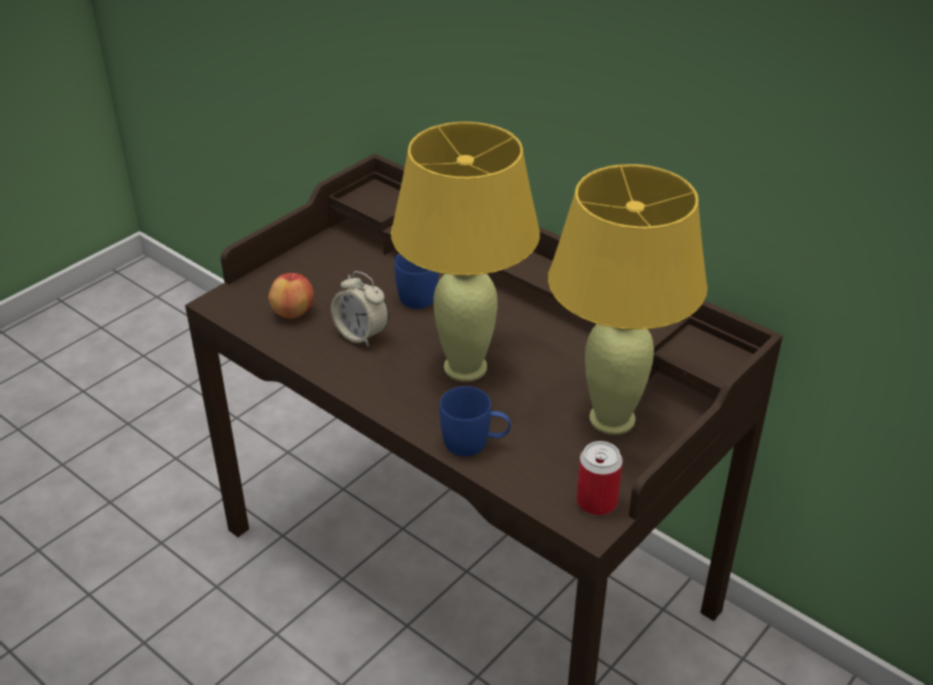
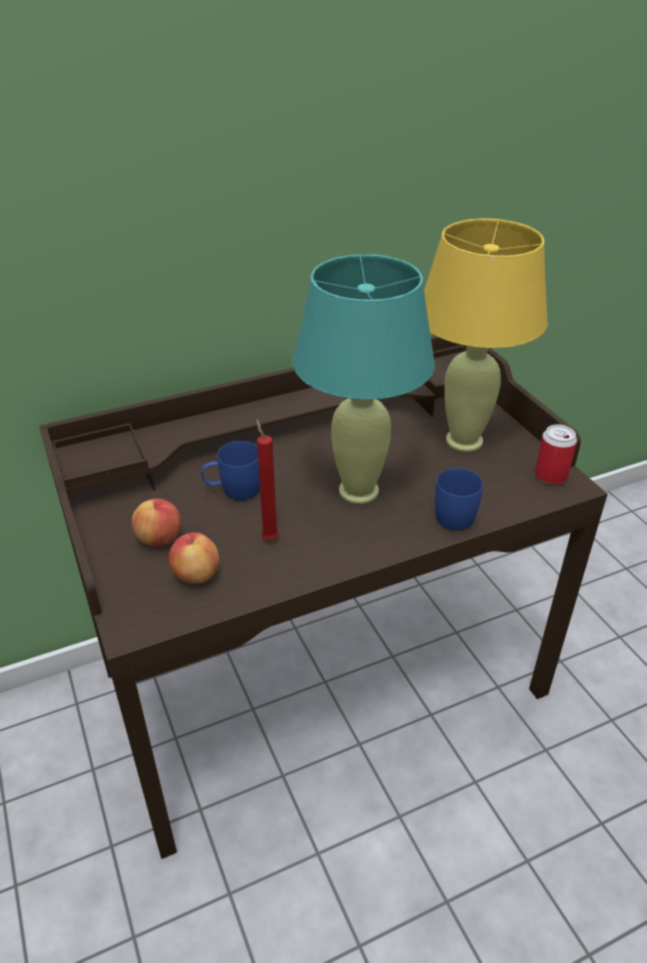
camera: 65 degrees left, 0 degrees up
(324, 279) = (160, 539): none -> apple
(361, 335) = (269, 538): alarm clock -> red candle
(465, 367) = (358, 490): yellow table lamp -> turquoise table lamp

